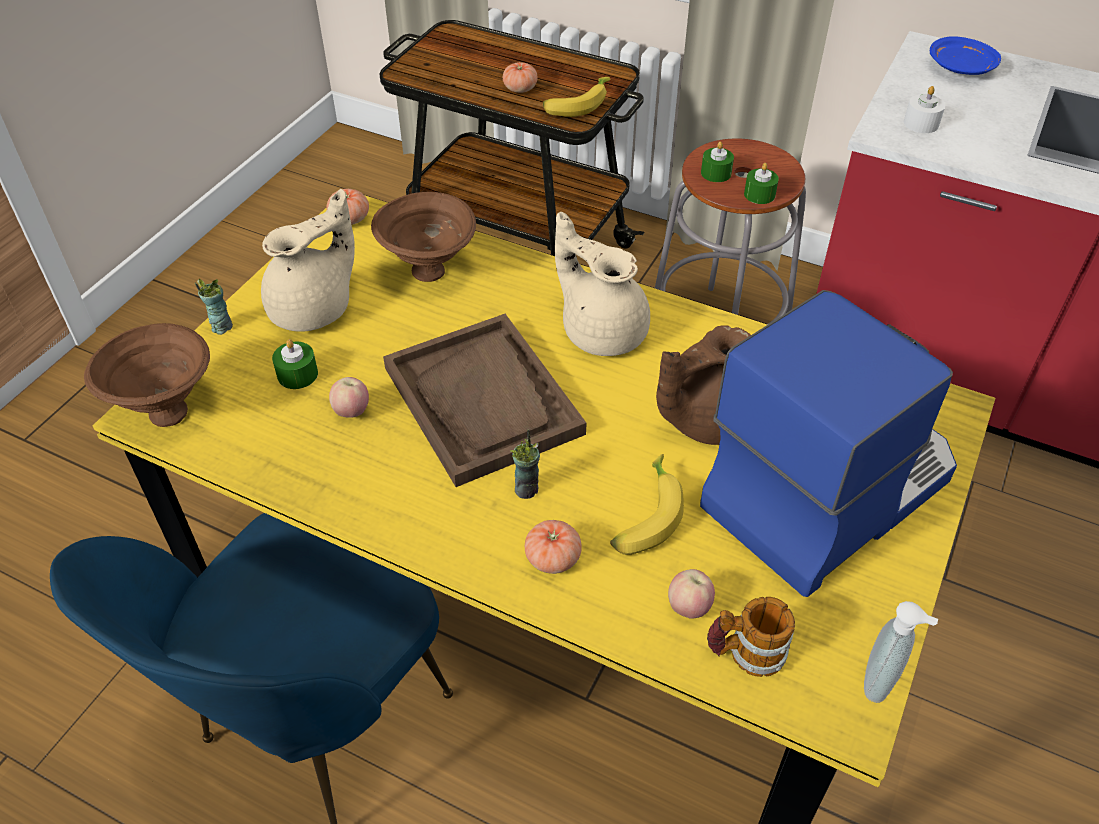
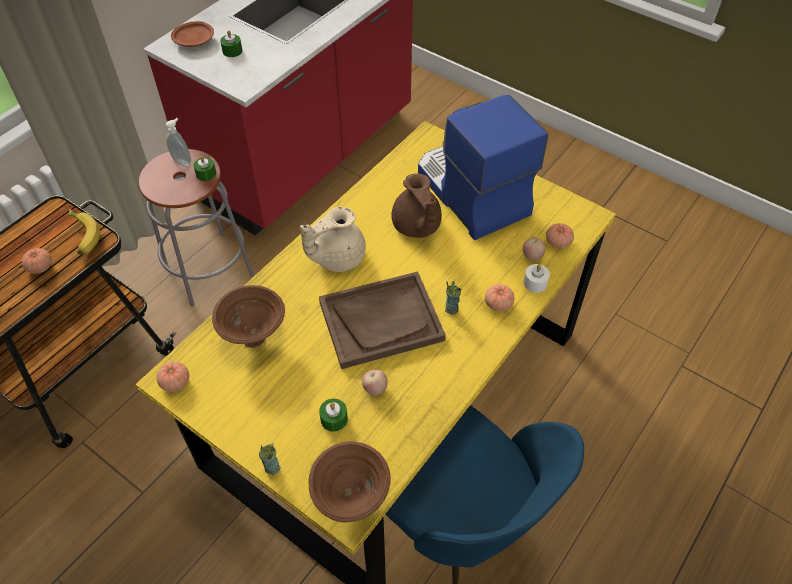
camera: 80 degrees left, 5 degrees up
(315, 309) = (271, 407): beige teapot -> none
(644, 515) = (476, 263): banana -> none
(716, 173) = (174, 189): green candle -> green candle (232, 51)
(745, 653) = (558, 242): mug -> tomato
(880, 682) = (574, 202): soap dispenser -> soap dispenser (183, 161)
(921, 123) = (242, 71): white candle -> white candle (535, 283)
(961, 68) = (195, 41): blue plate -> brown plate

